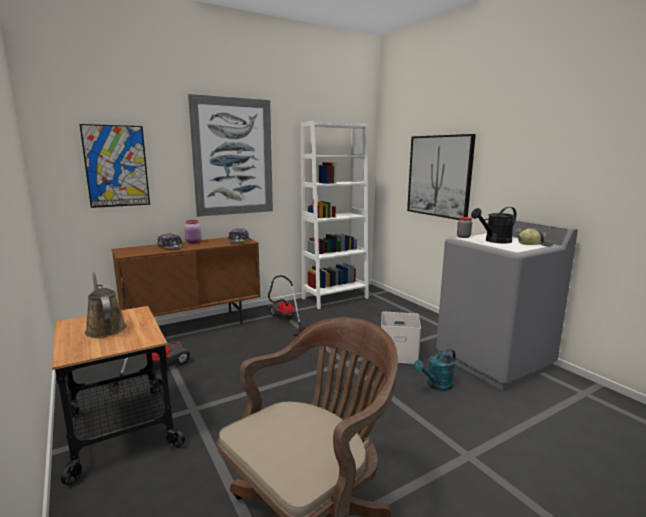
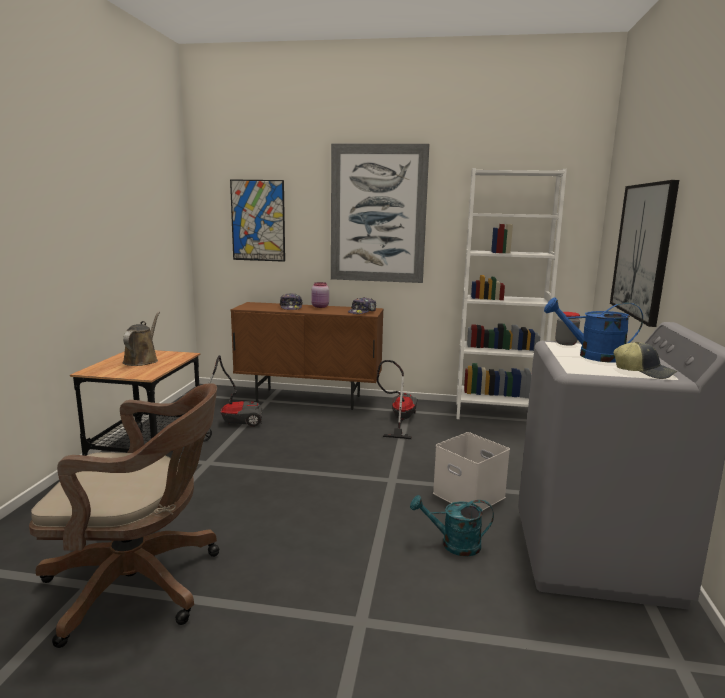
camera: 40 degrees right, 0 degrees up
(494, 241) = (592, 356): black watering can -> blue watering can

